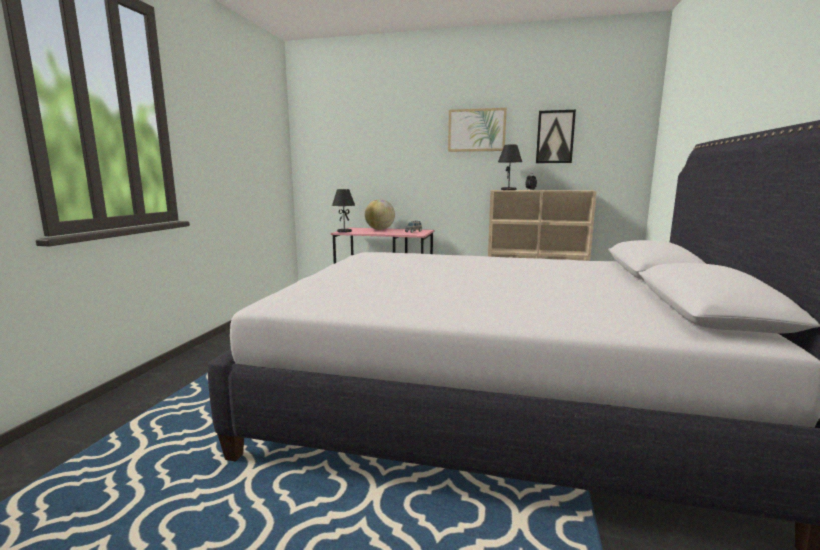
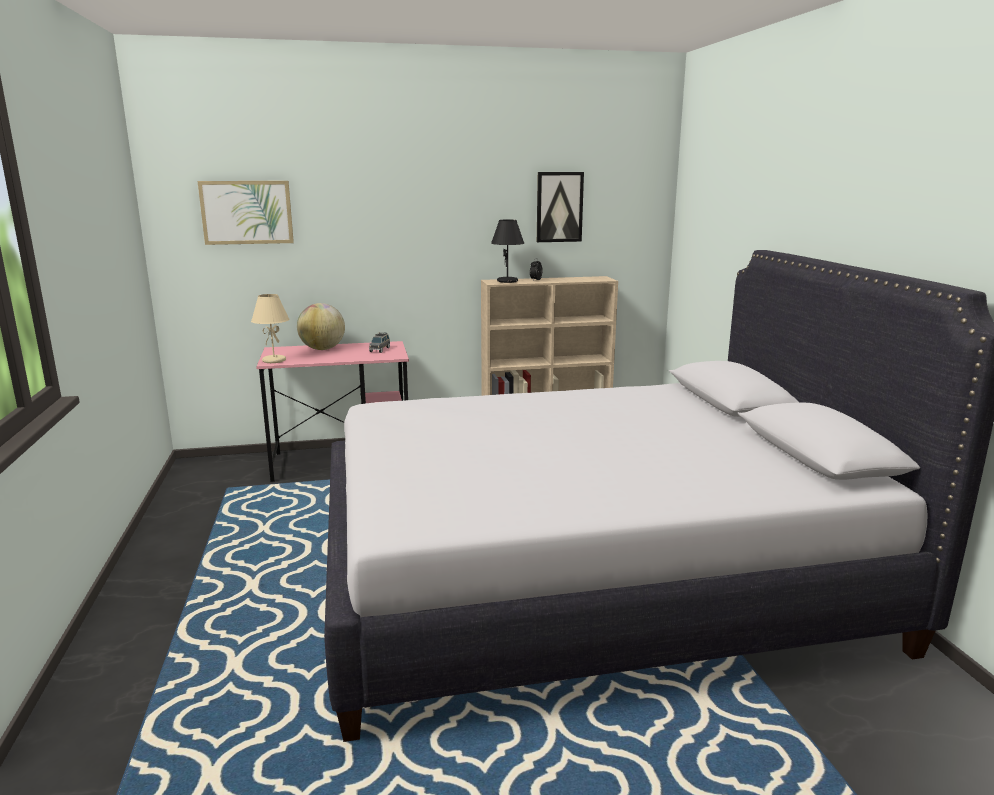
camera: 25 degrees left, 5 degrees up
(344, 231) = (274, 360): black table lamp -> beige table lamp
(476, 130) = (455, 196): picture -> picture (247, 212)

